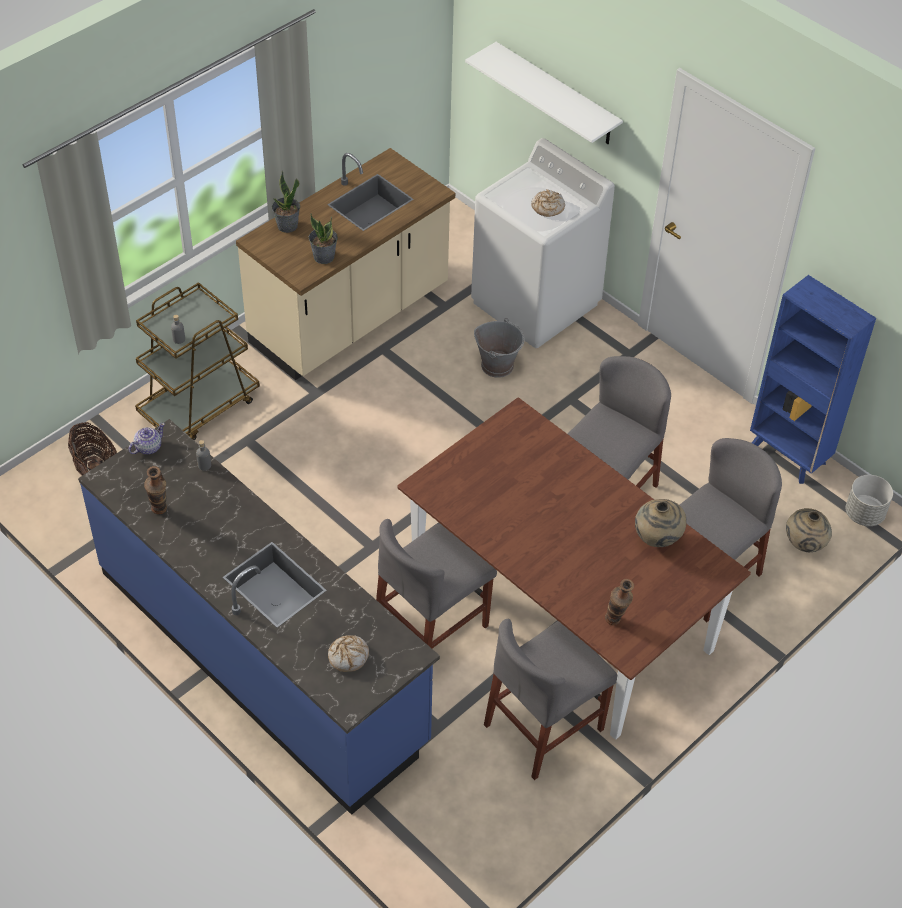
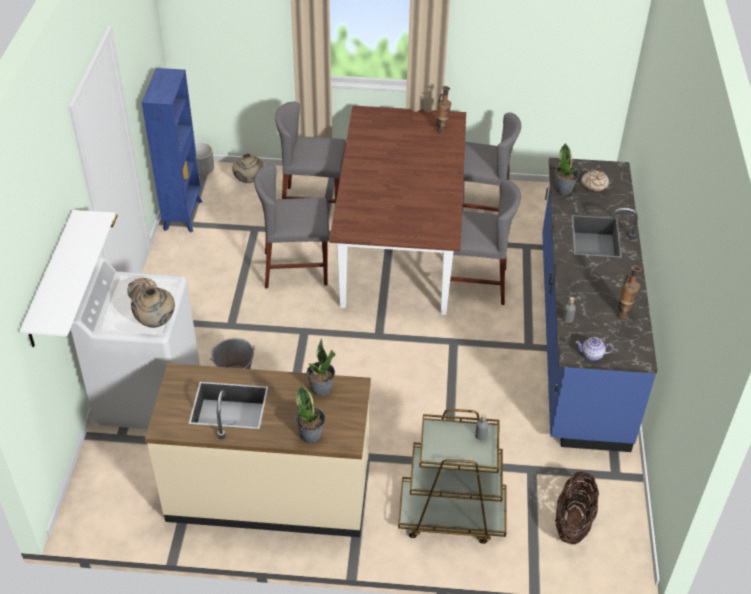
camera: 130 degrees left, 5 degrees down
(371, 619) = (564, 189): none -> potted plant
(657, 540) = (372, 140): beige vase -> beige vase (156, 322)

